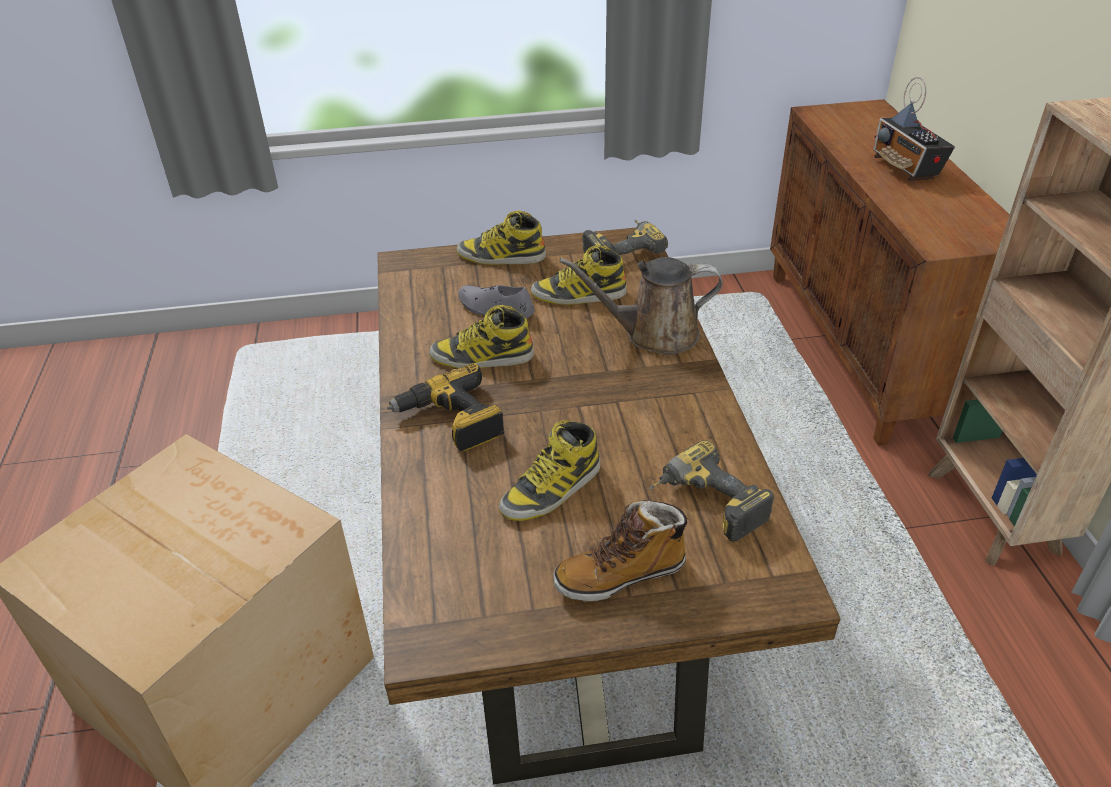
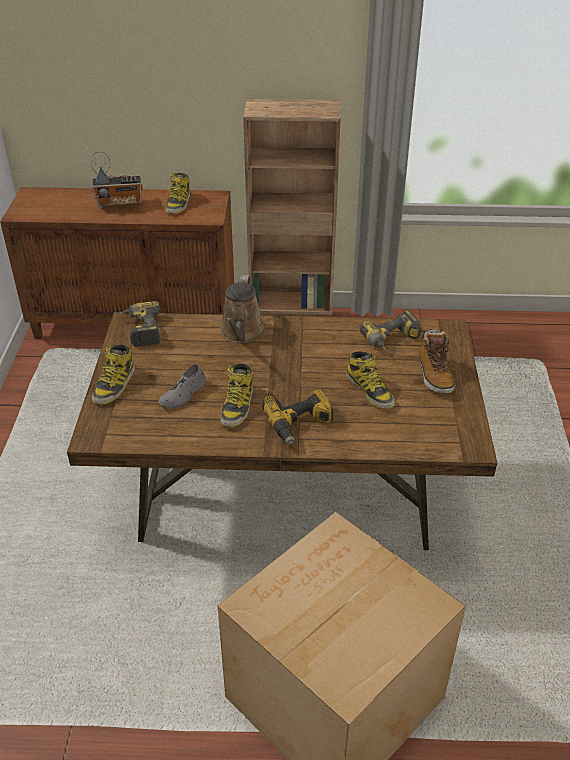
camera: 80 degrees left, 0 degrees up
(578, 295) = (184, 356): boot -> boot (178, 203)

